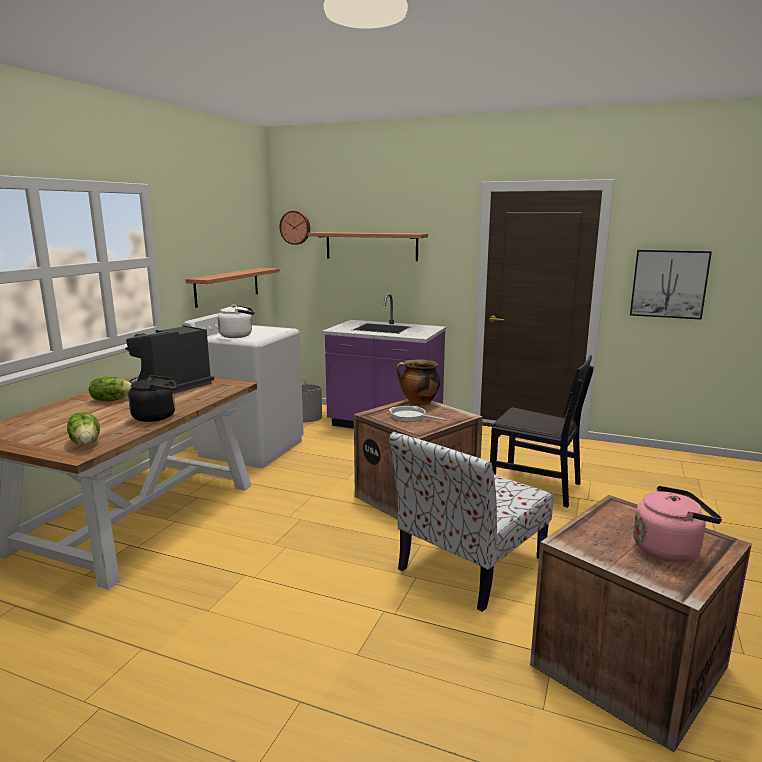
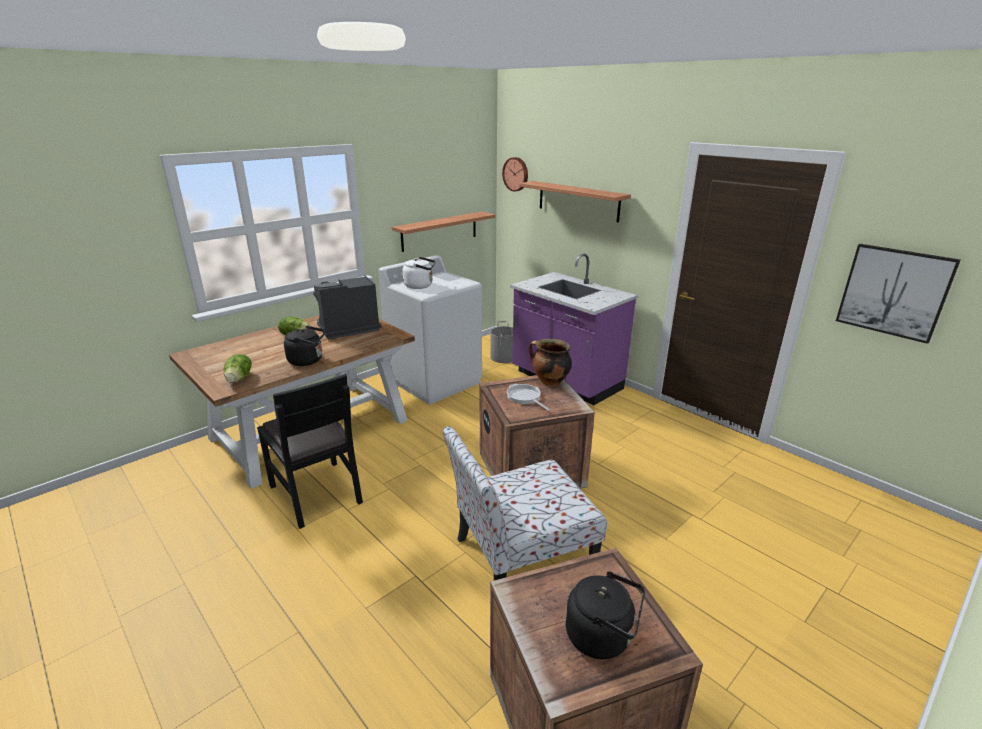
camera: 25 degrees right, 10 degrees up
(534, 486) = (656, 487): black chair -> black chair (316, 493)
(669, 549) = (602, 636): pink kettle -> black kettle

